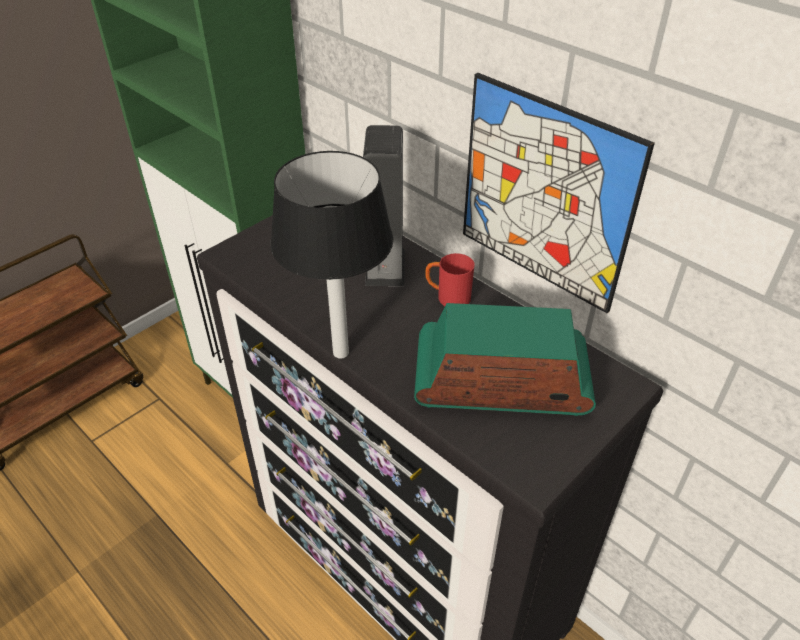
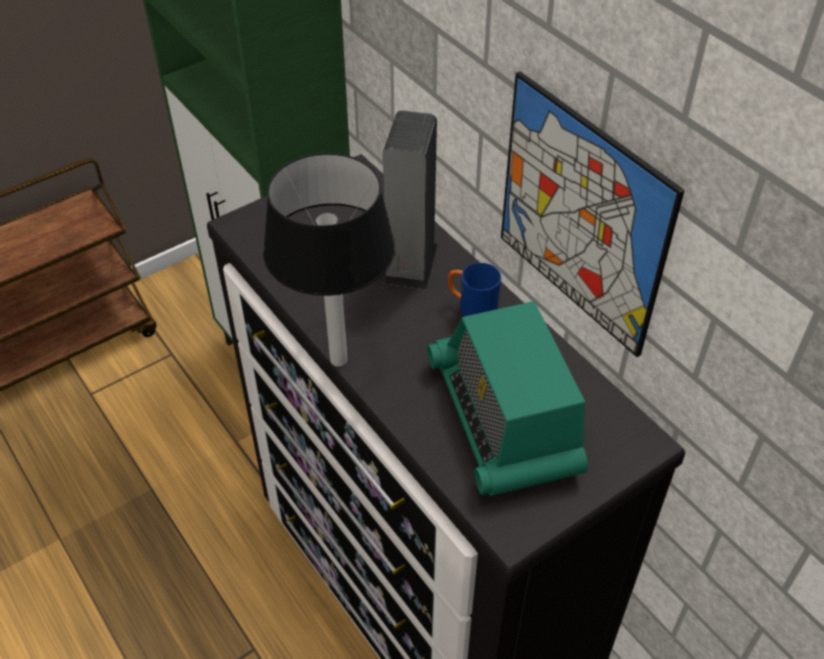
camera: 10 degrees right, 5 degrees up
(447, 297) = (471, 309): red mug -> blue mug
(500, 382) = (504, 418): radio -> radio turned 120 degrees counterclockwise

